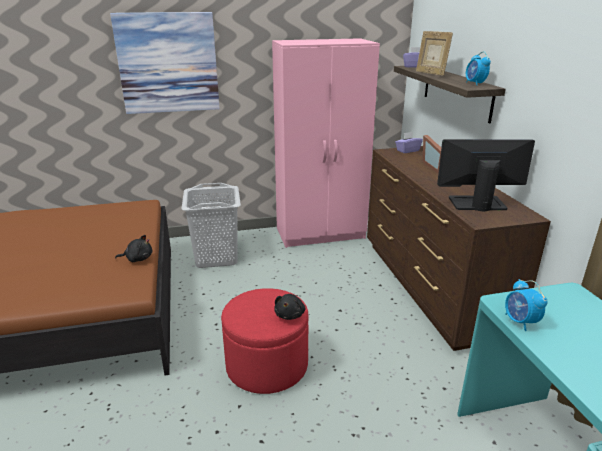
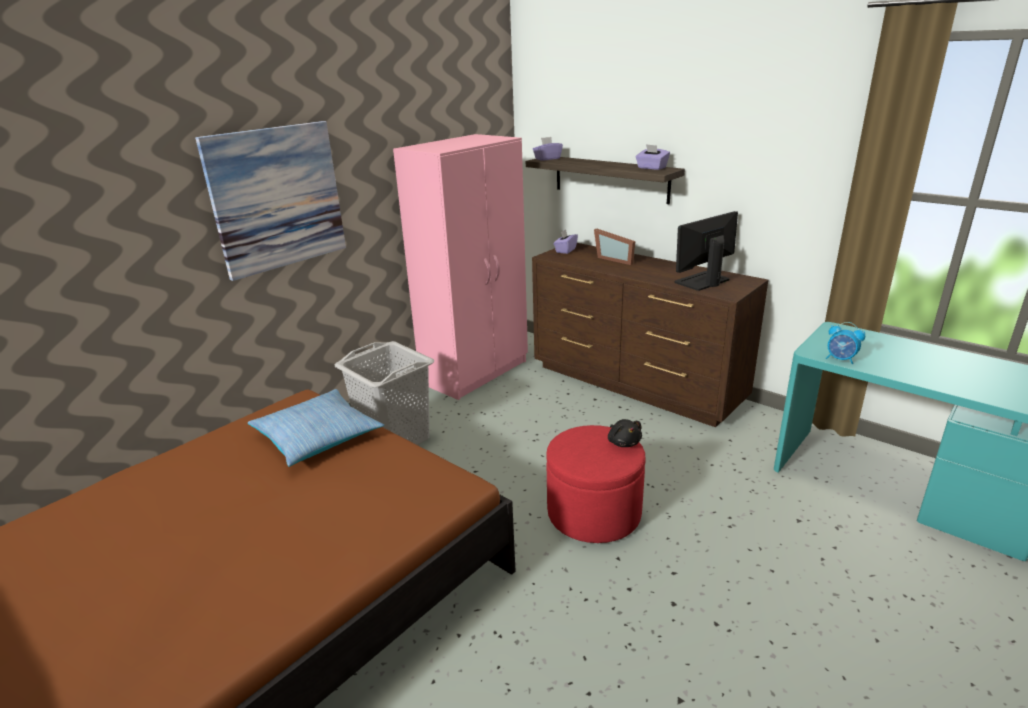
camera: 35 degrees left, 0 degrees up
(116, 227) = (317, 436): none -> pillow
(138, 259) = (411, 455): black plush toy -> none
(430, 74) = (586, 164): picture frame -> none
(475, 83) = (651, 168): alarm clock -> purple tissue box

